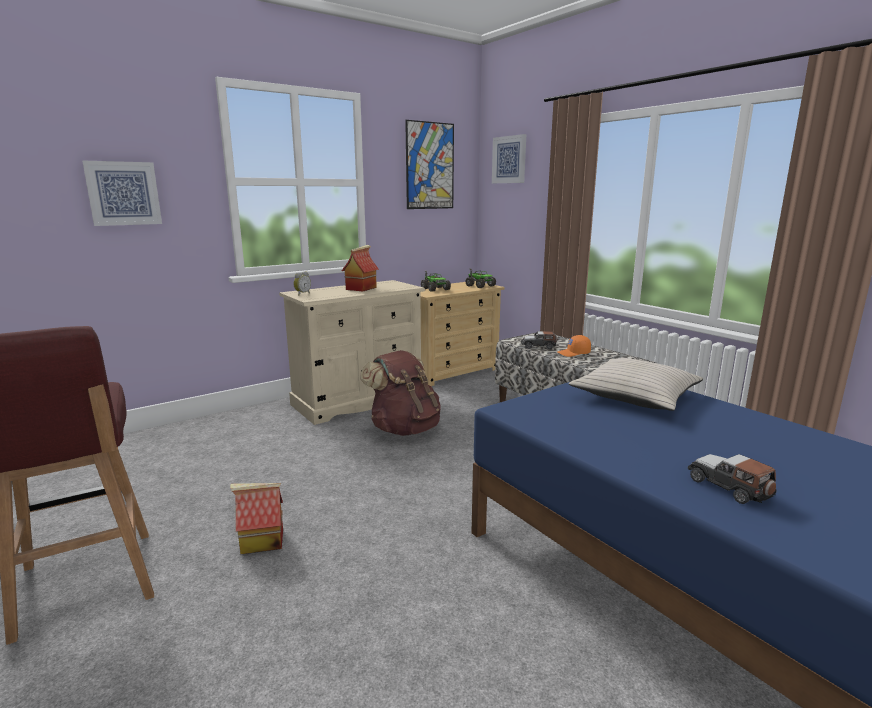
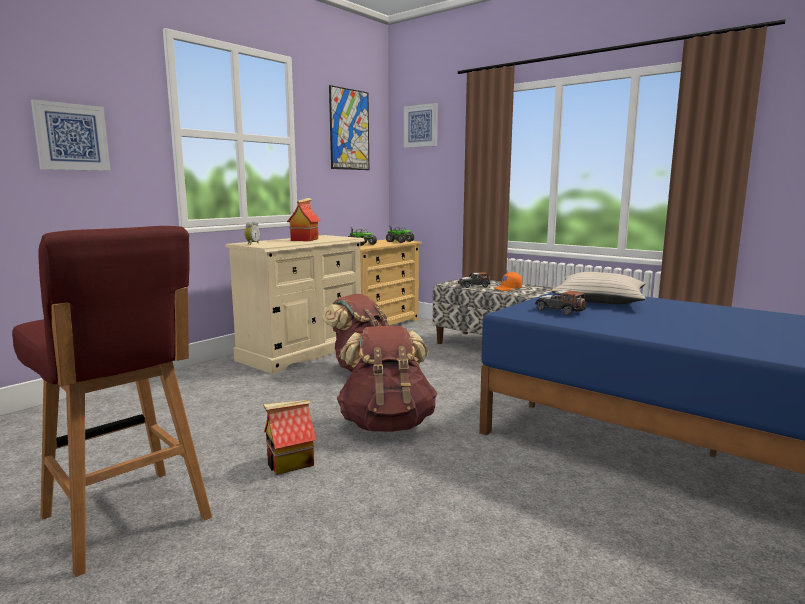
camera: 15 degrees left, 5 degrees down
(383, 506) = (387, 424): none -> brown backpack
(729, 487) = (717, 337): toy car -> toy car (560, 311)

